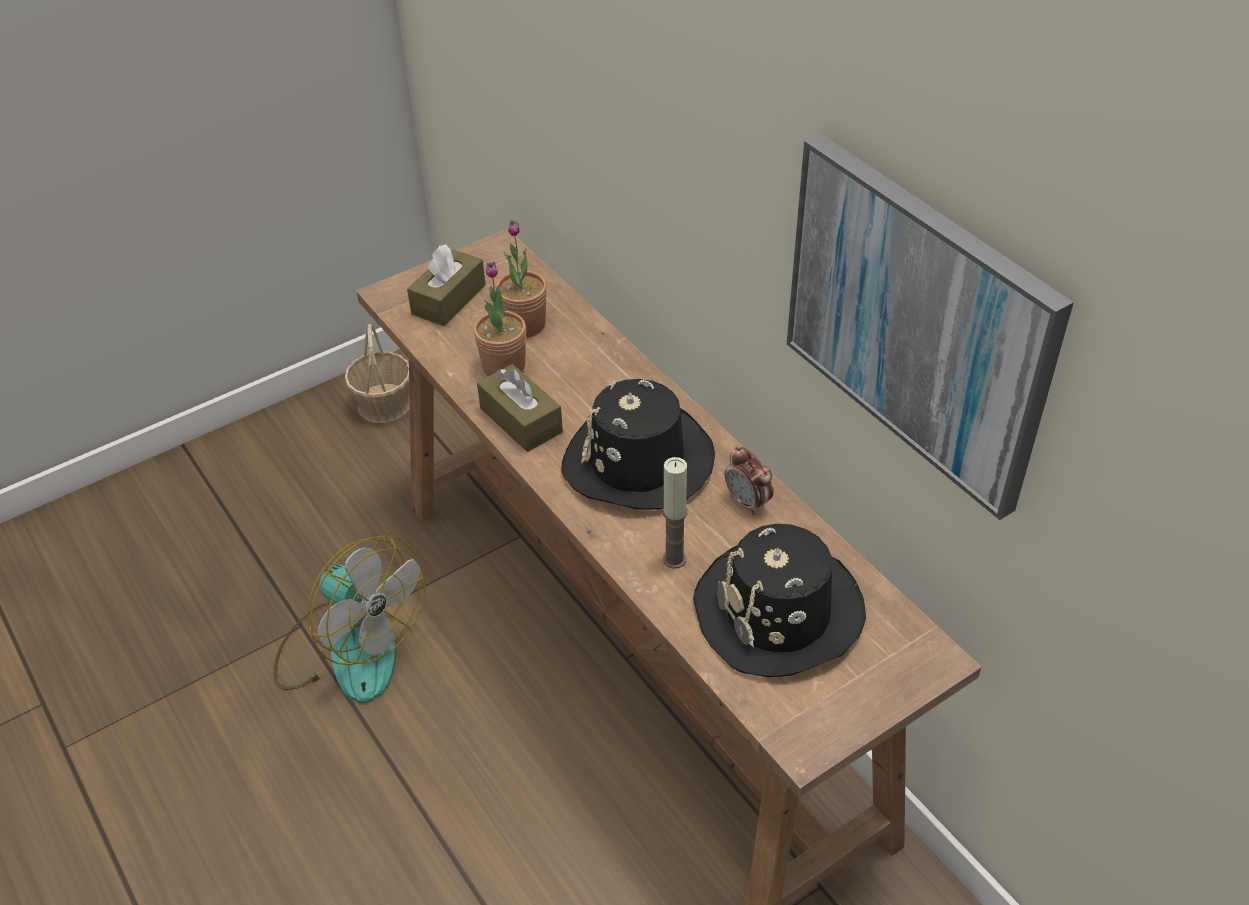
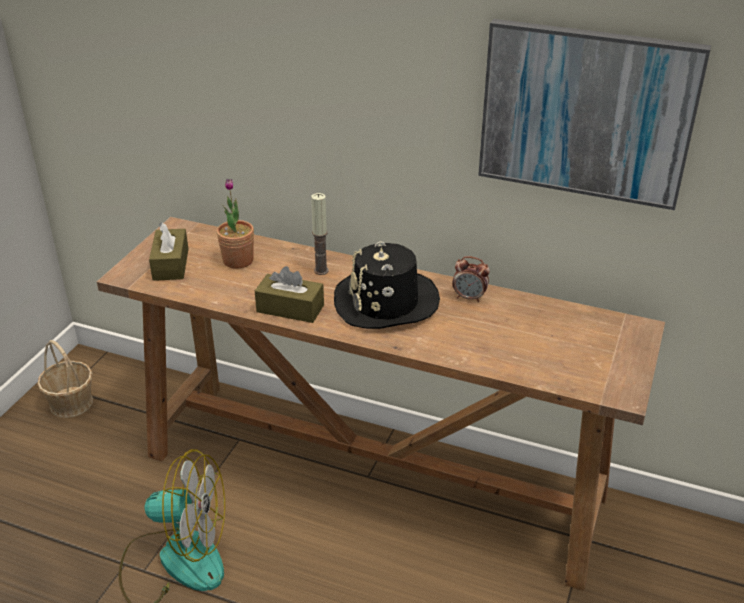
camera: 35 degrees left, 10 degrees down
(504, 366) = (248, 286): potted plant -> none
(674, 559) = (460, 340): candle -> candle (321, 270)
(779, 612) = (544, 341): black hat -> none

